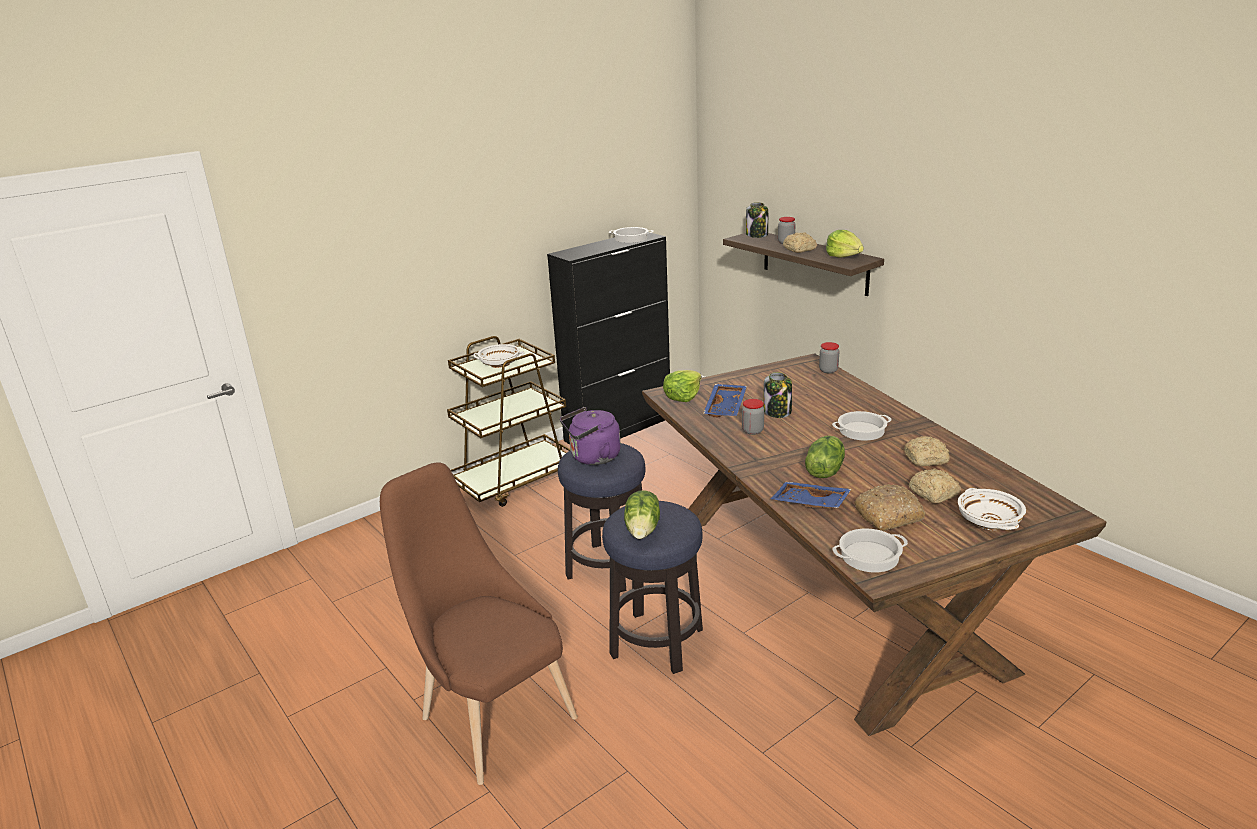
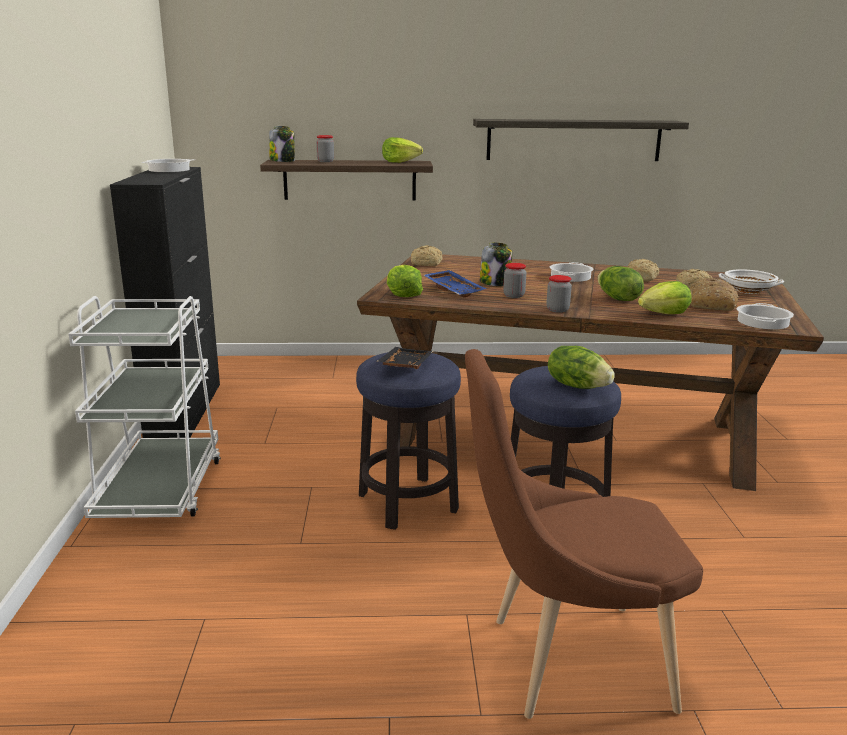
camera: 55 degrees left, 5 degrees down
(499, 364) = (136, 325): white bowl -> none
(516, 481) = (160, 490): brown cart -> white cart
(592, 458) = (404, 366): purple kettle -> black tray
(799, 249) = (352, 163): bread -> bread (427, 263)
(809, 504) = (664, 314): blue tray -> lettuce
(828, 370) = (454, 257): jar -> jar (557, 310)
(1038, 266) = (574, 140): none -> shelf

